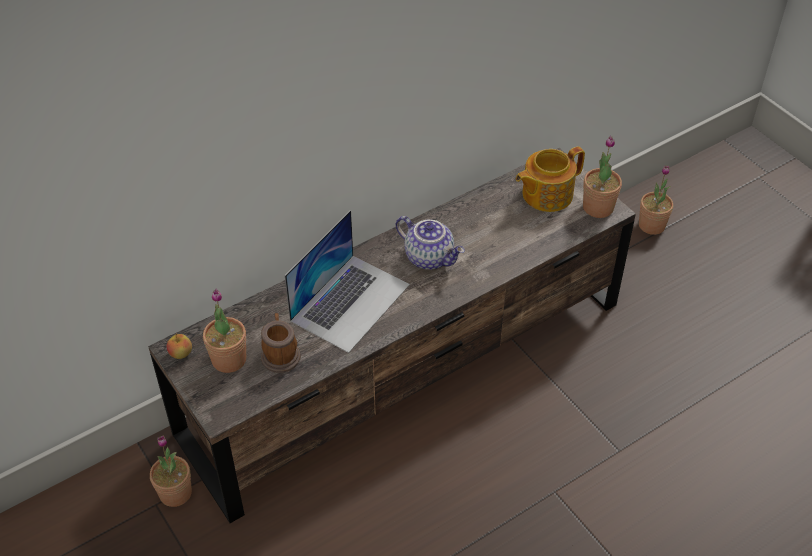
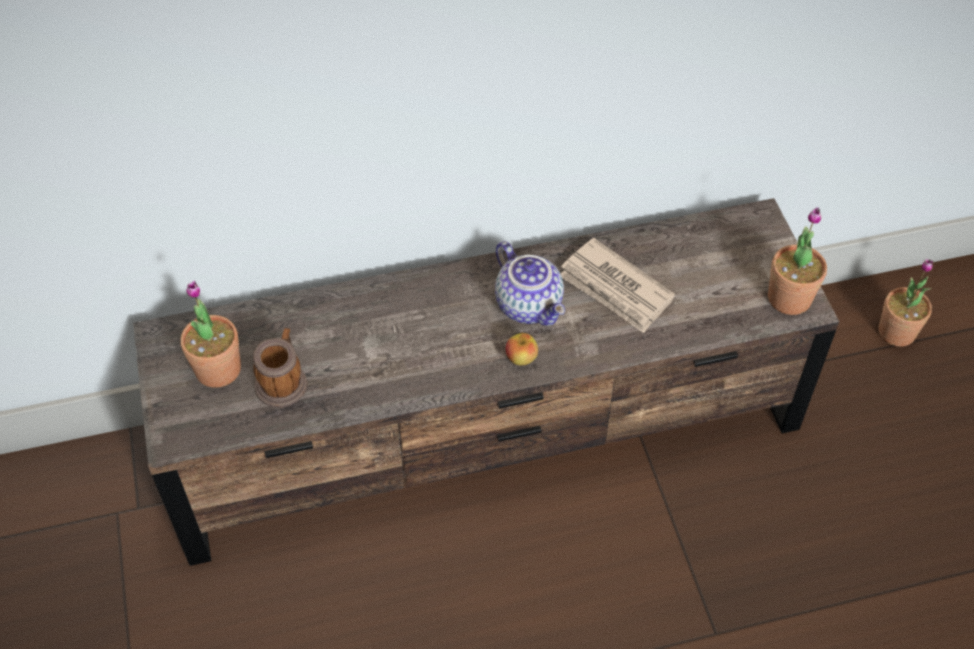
camera: 20 degrees right, 5 degrees up
(175, 493) = (145, 506): potted plant -> none
(181, 354) = (165, 344): apple -> apple (521, 358)
(350, 302) = (401, 337): laptop -> none
(482, 232) = (615, 289): none -> newspaper
(546, 194) = (725, 260): teapot -> none

